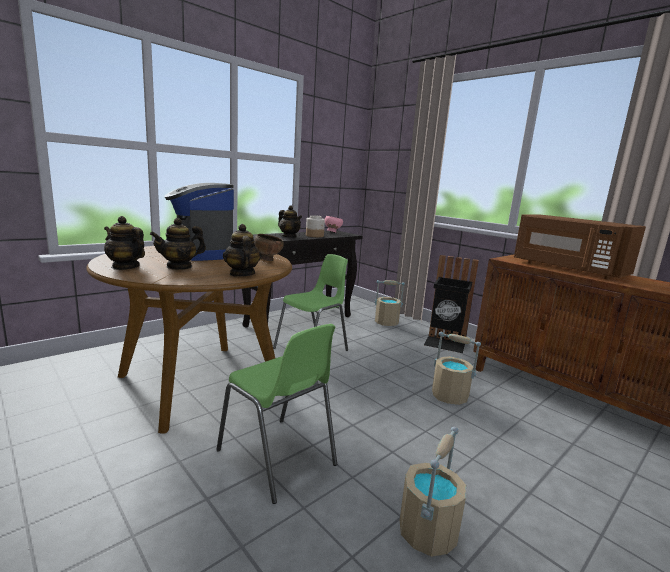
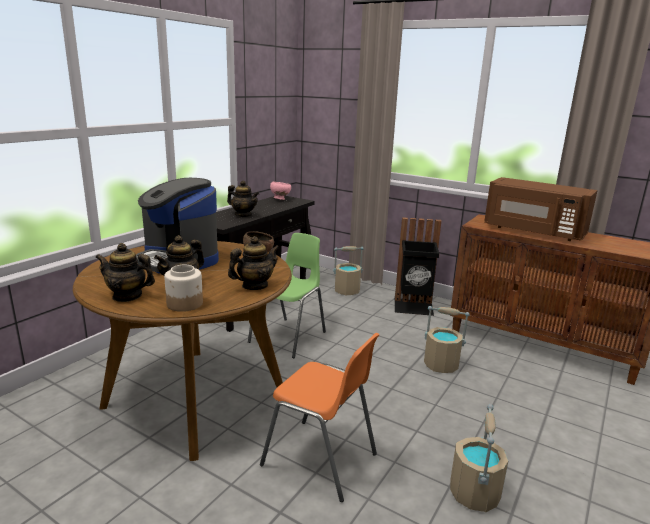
camera: 15 degrees left, 5 degrees up
(241, 274) = (254, 286): teapot -> teapot turned 90 degrees clockwise
(277, 458) = (320, 460): green chair -> orange chair
(315, 236) = (267, 209): jar -> jar (185, 304)

